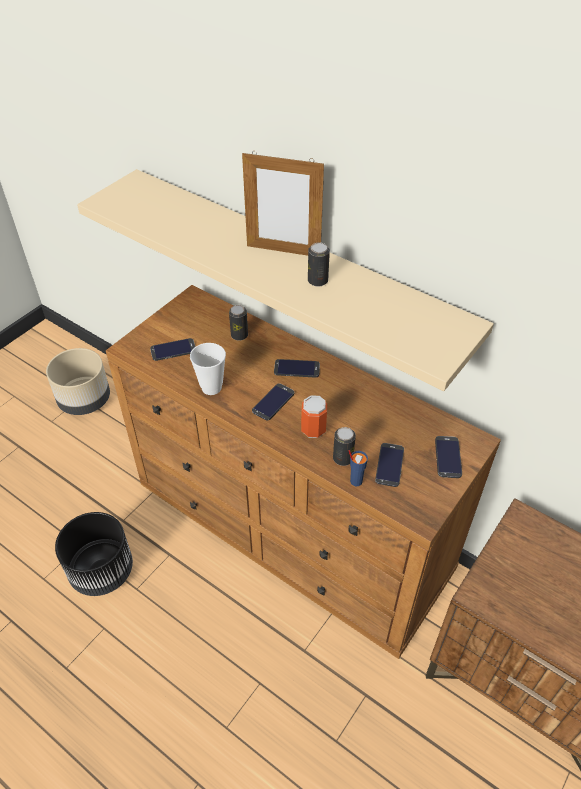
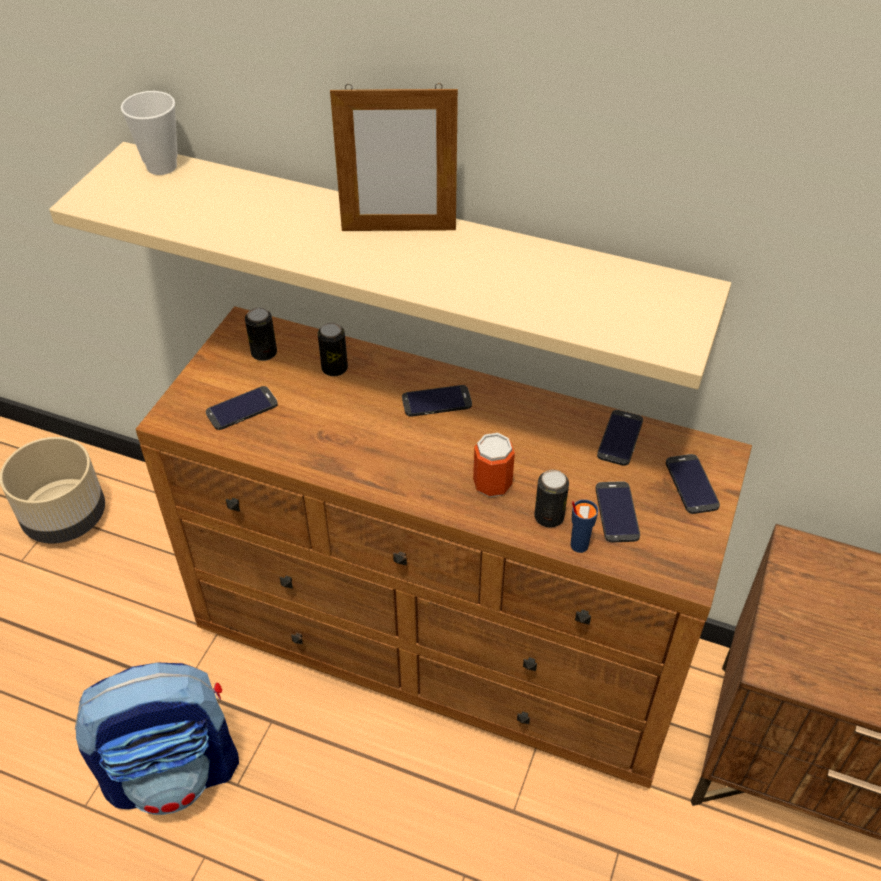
camera: 15 degrees left, 0 degrees up
(102, 570) = (175, 770): black planter -> backpack
(211, 387) = (321, 453): cup -> cup (162, 166)
(273, 402) = (420, 456): phone -> phone (620, 438)
(317, 281) = (466, 264): can -> can (264, 353)

